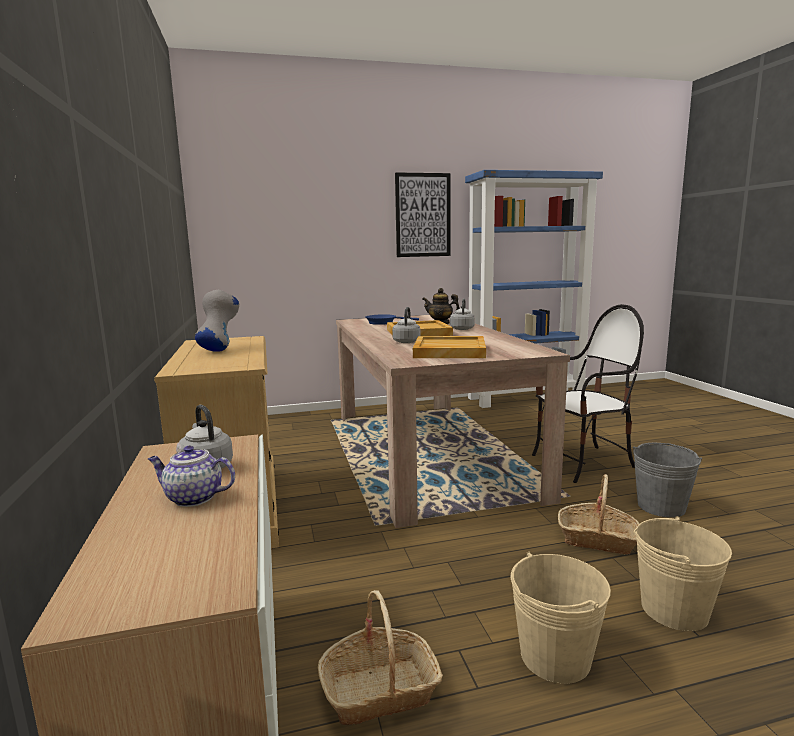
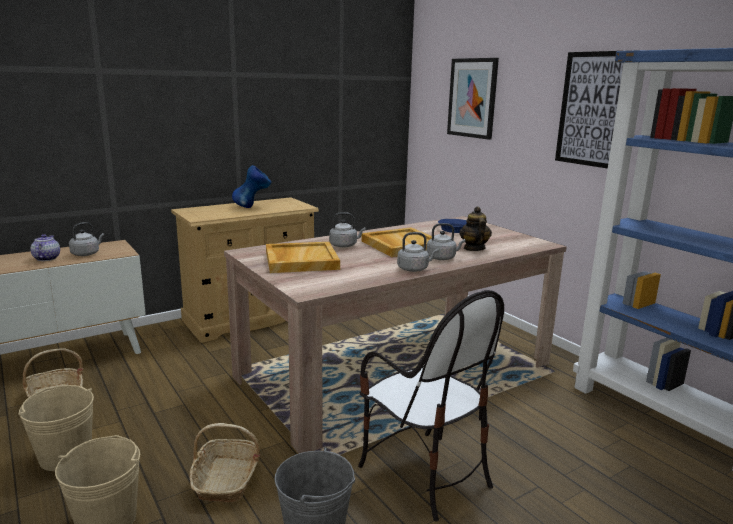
camera: 70 degrees right, 5 degrees up
(219, 350) = (252, 207): grey vase -> blue vase
(292, 212) = (472, 98): none -> picture
(489, 334) = (414, 269): none -> grey kettle

